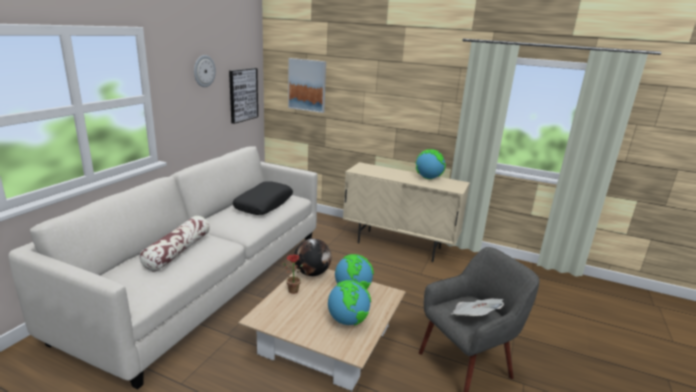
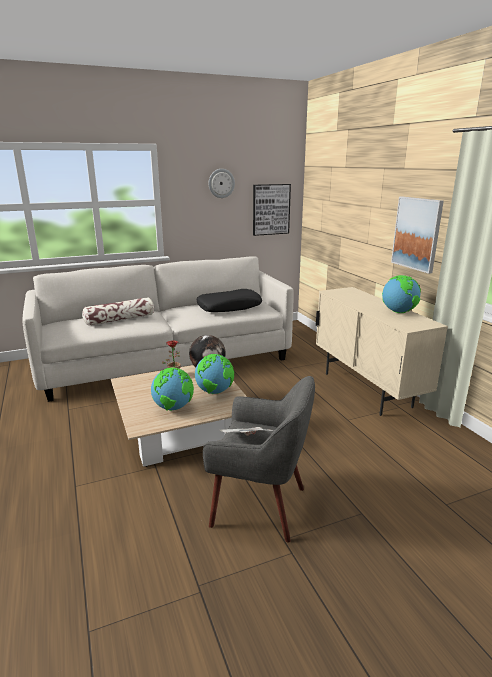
camera: 45 degrees right, 0 degrees up
(307, 85) = (329, 201): picture -> picture (417, 233)

